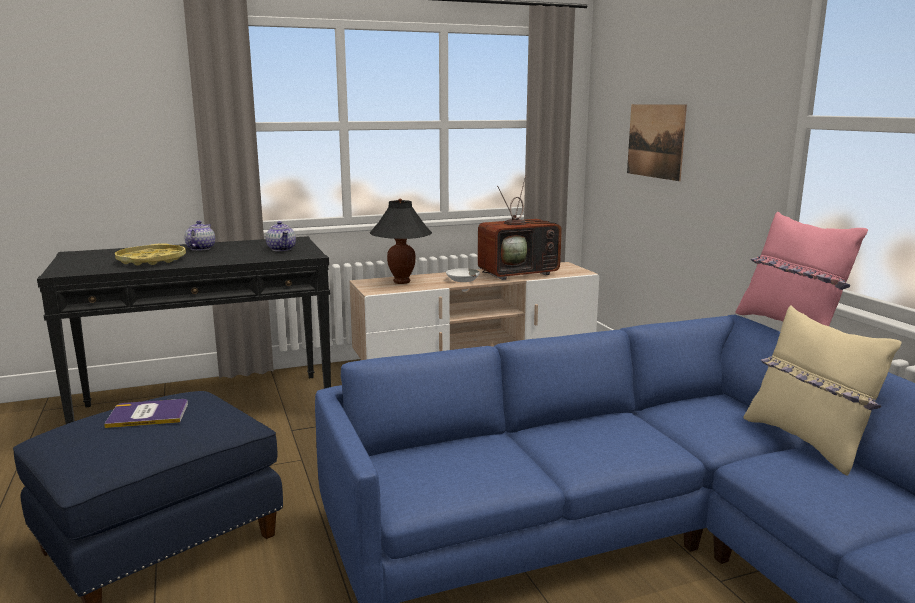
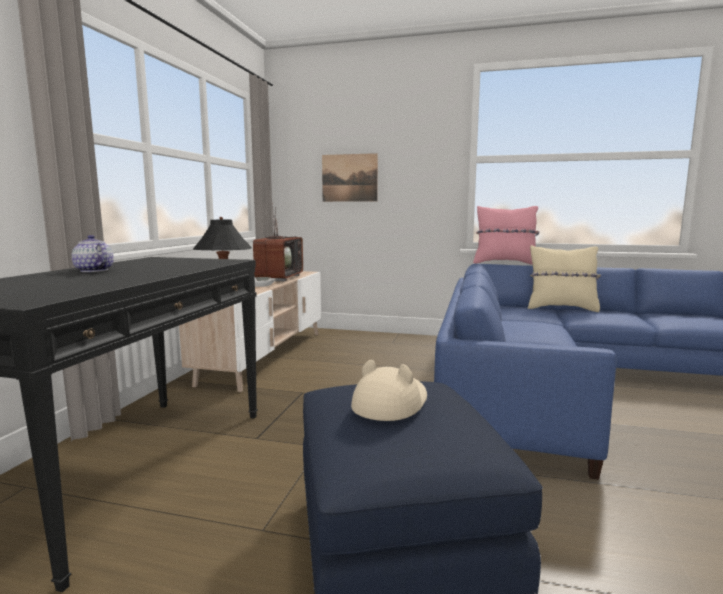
camera: 55 degrees left, 5 degrees down
(148, 414) = (391, 403): book -> beige hat
(151, 260) = (95, 280): yellow tray -> none
(282, 249) = (186, 261): teapot -> none

